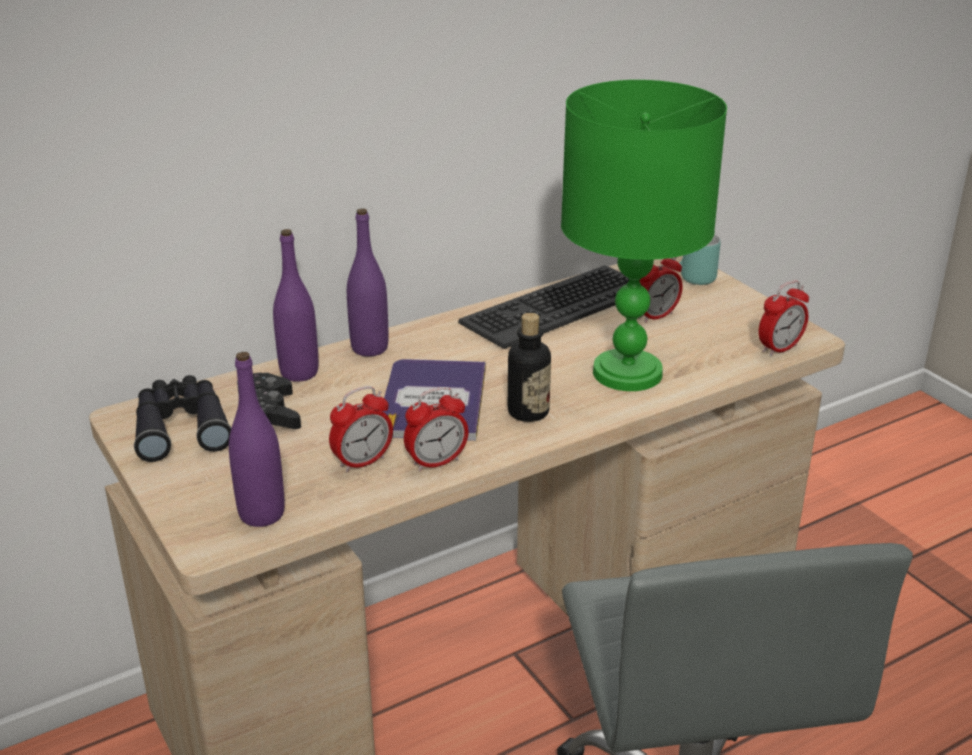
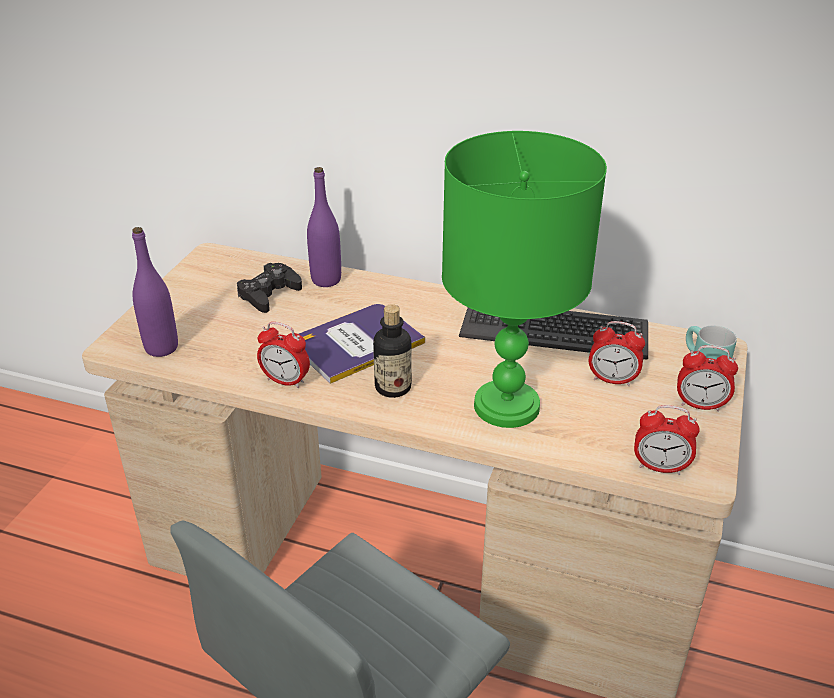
camera: 50 degrees right, 5 degrees up
(181, 427) = (220, 275): black binoculars -> none
(362, 462) = (254, 353): alarm clock -> alarm clock (700, 405)
(369, 348) = (388, 288): purple bottle -> none

